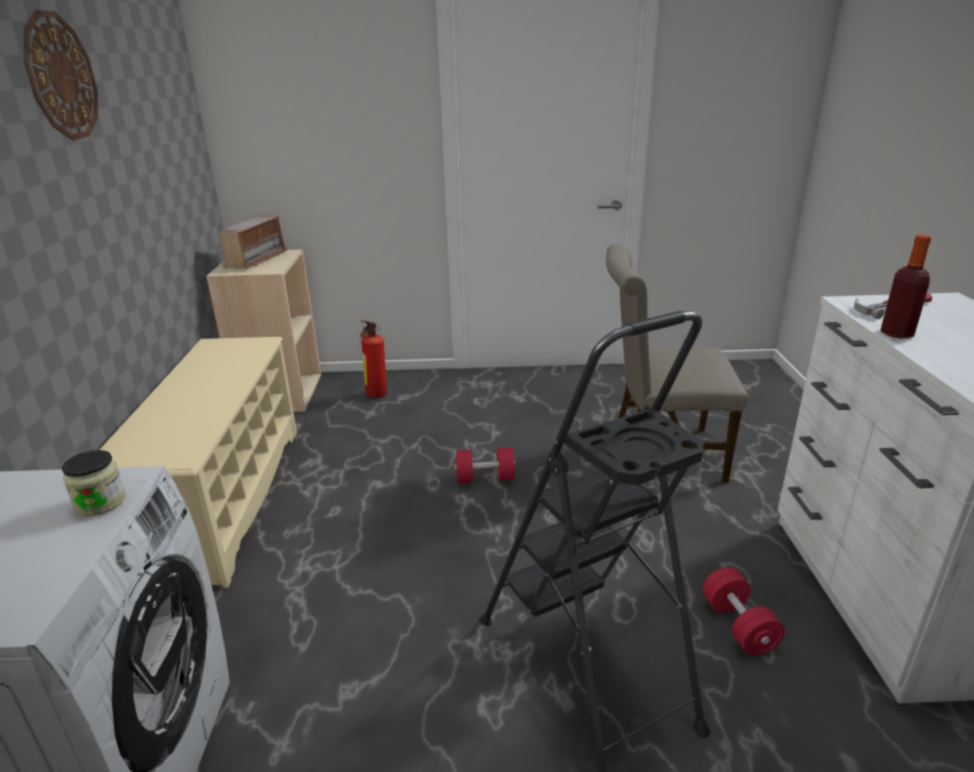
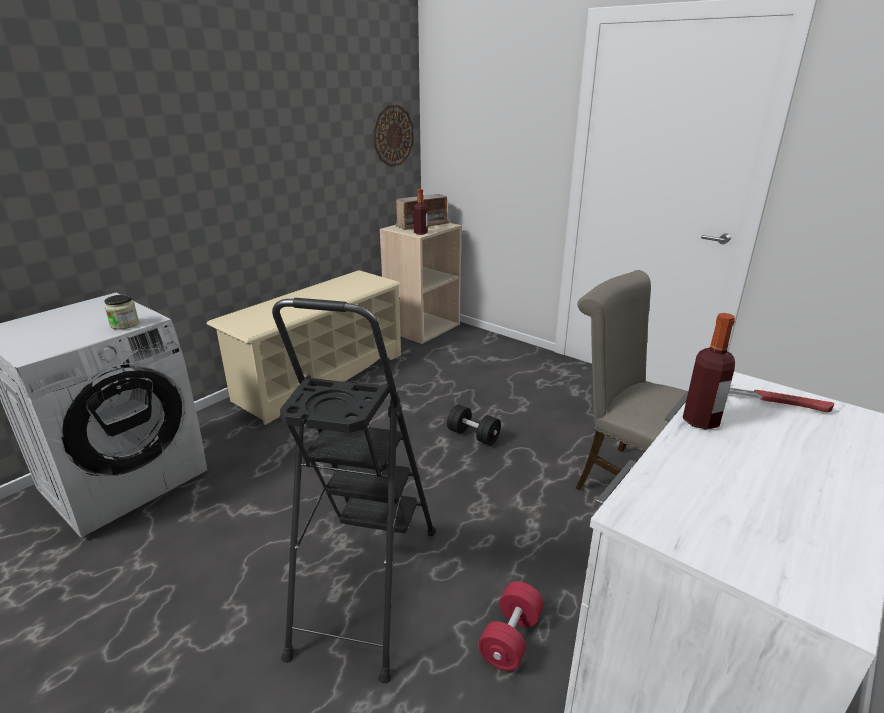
camera: 40 degrees right, 0 degrees up
(61, 77) = (271, 85): wall clock -> wall clock (393, 136)
(272, 268) = (420, 233): none -> bottle
(375, 396) = (475, 350): fire extinguisher -> none
(485, 478) = (473, 435): red dumbbell -> black dumbbell

